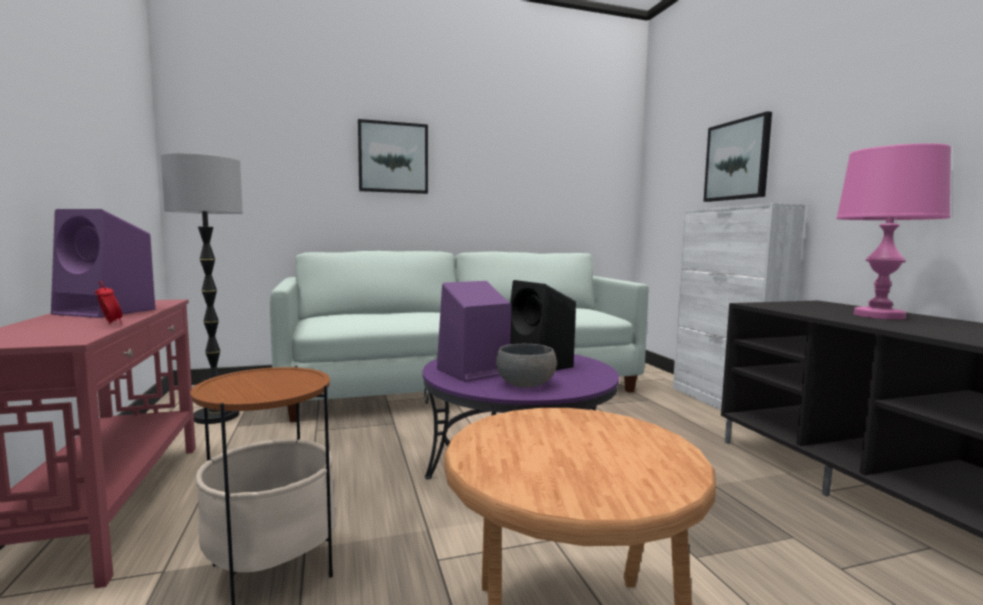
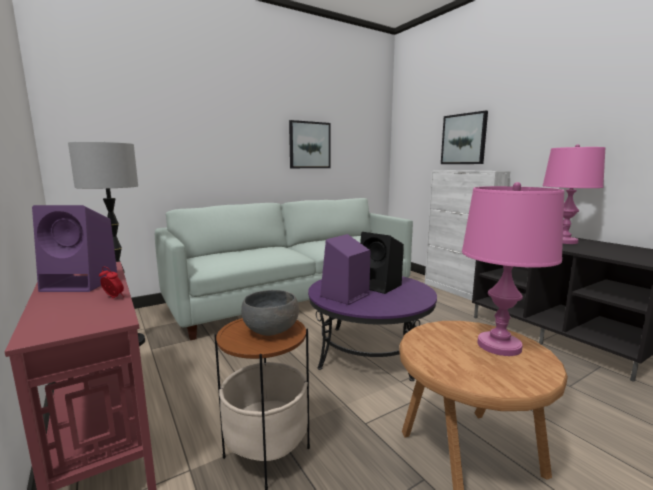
camera: 15 degrees left, 5 degrees up
(393, 158) = (229, 132): picture -> picture (309, 145)
(526, 384) = (387, 302): grey bowl -> grey bowl (271, 330)
(622, 447) = (499, 346): none -> pink table lamp

